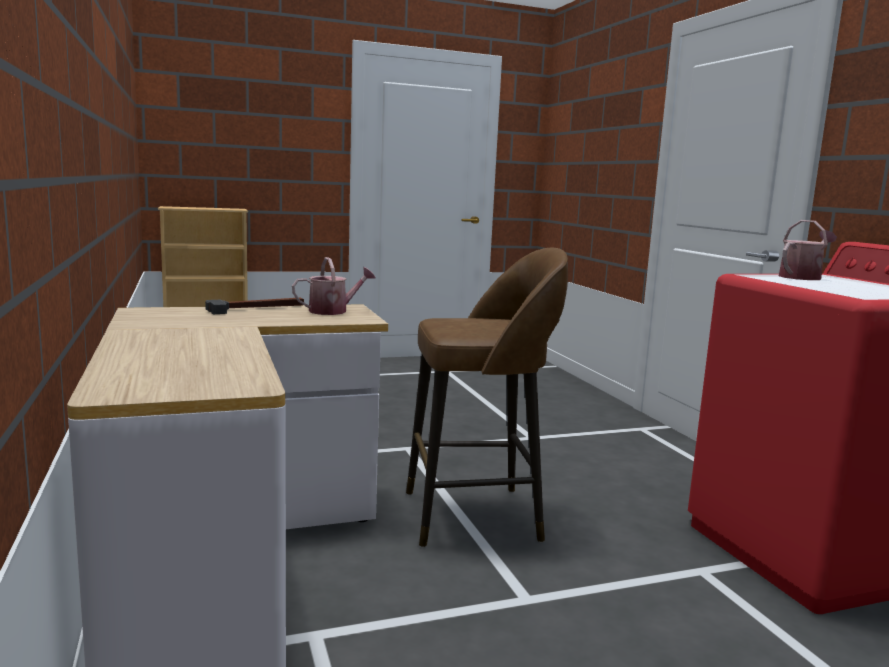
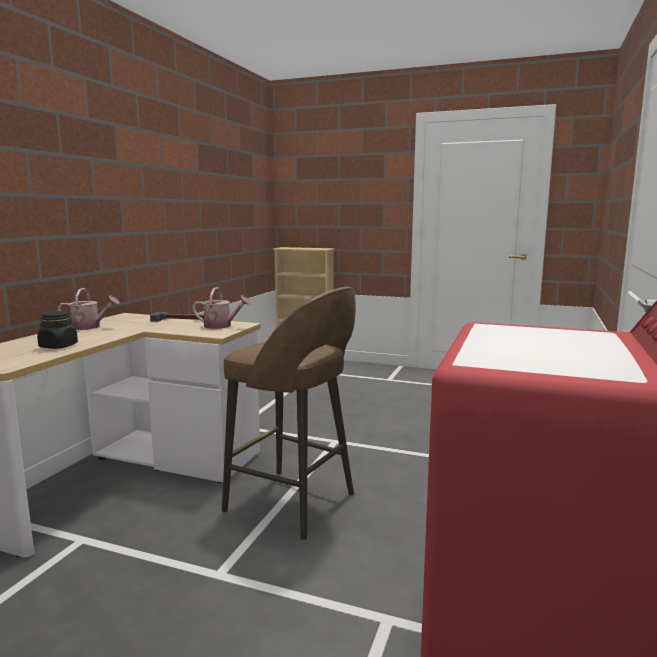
camera: 40 degrees right, 0 degrees up
(215, 356) = (58, 346): none -> black jar
(802, 277) = (550, 333): watering can -> watering can (90, 327)

